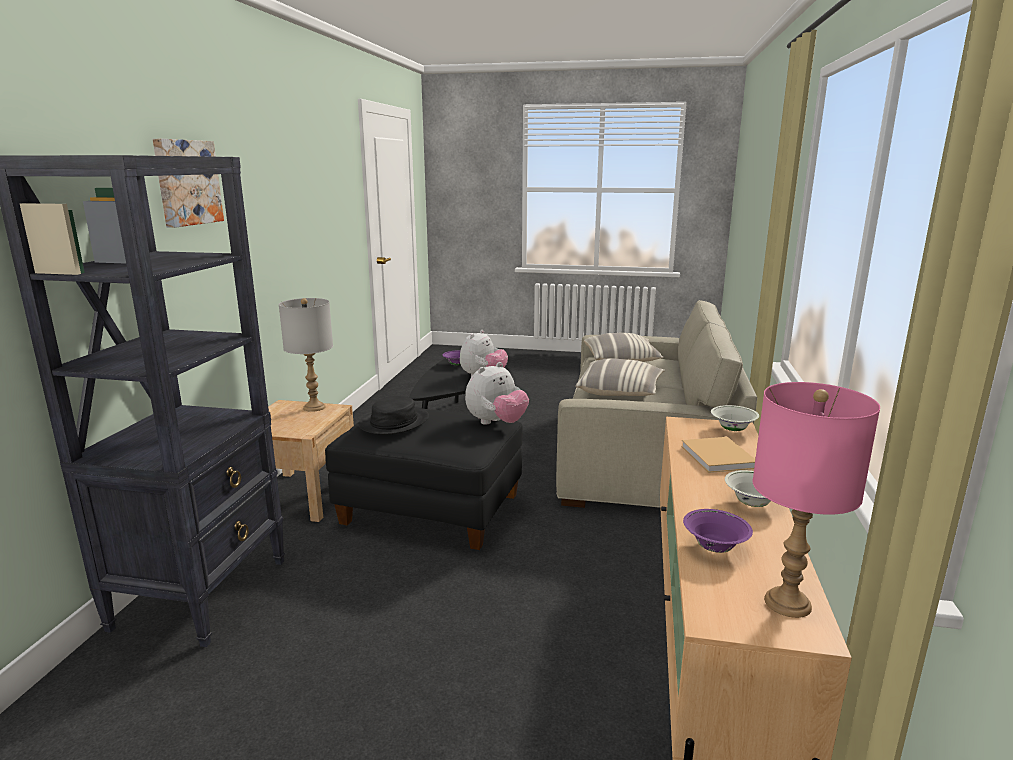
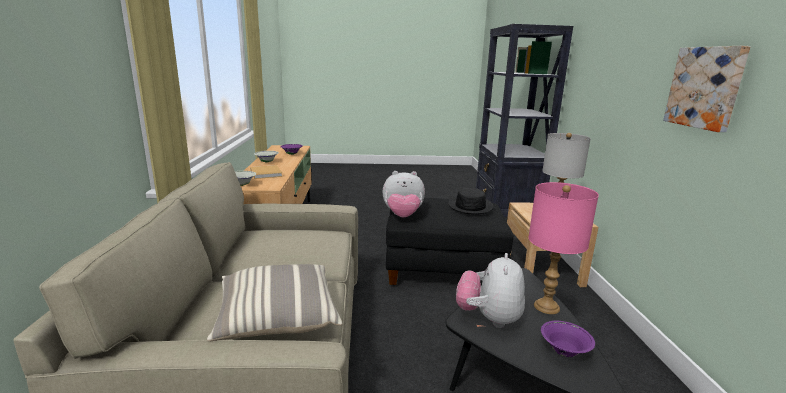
camera: 165 degrees right, 0 degrees up
(186, 182) = (596, 38): picture -> picture (706, 87)
(496, 423) = (402, 216): plush toy -> plush toy turned 120 degrees counterclockwise
(620, 392) = (299, 248): pillow -> none
(788, 603) = (278, 148): pink table lamp -> pink table lamp (546, 307)

